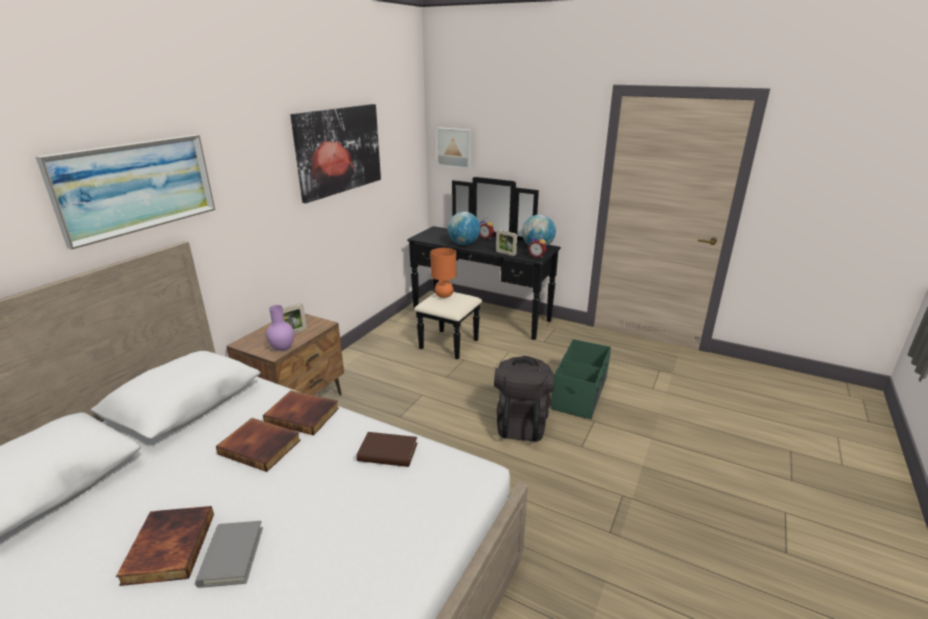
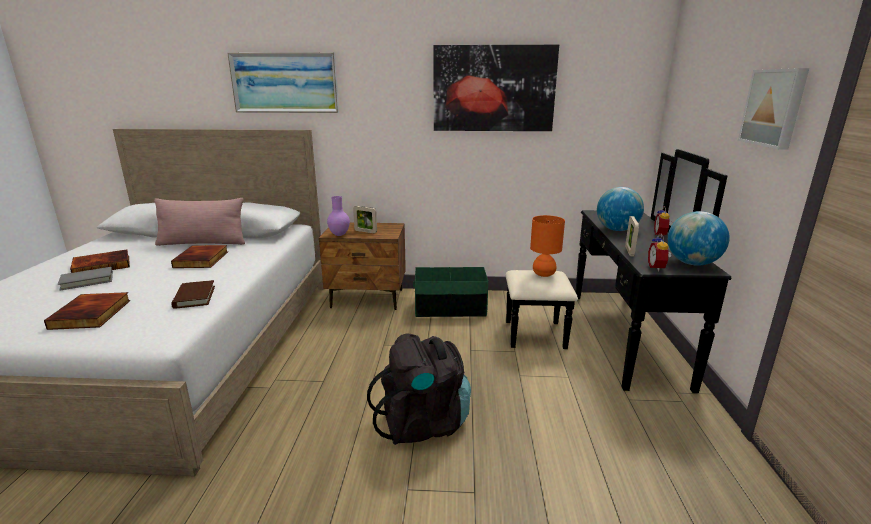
camera: 65 degrees right, 5 degrees down
(185, 445) = (203, 243): none -> pink pillow
(303, 414) = (244, 260): book -> book (92, 314)
(454, 147) = (680, 109): picture -> picture (774, 107)
(580, 394) = (531, 463): green storage box -> green storage box (450, 308)

